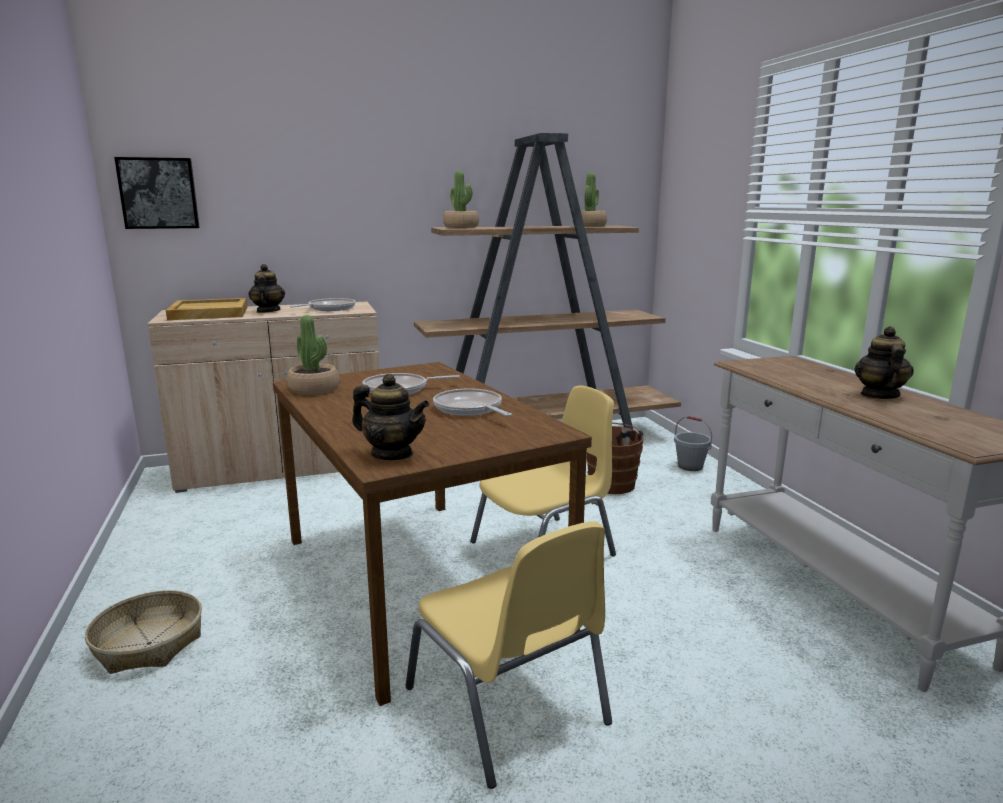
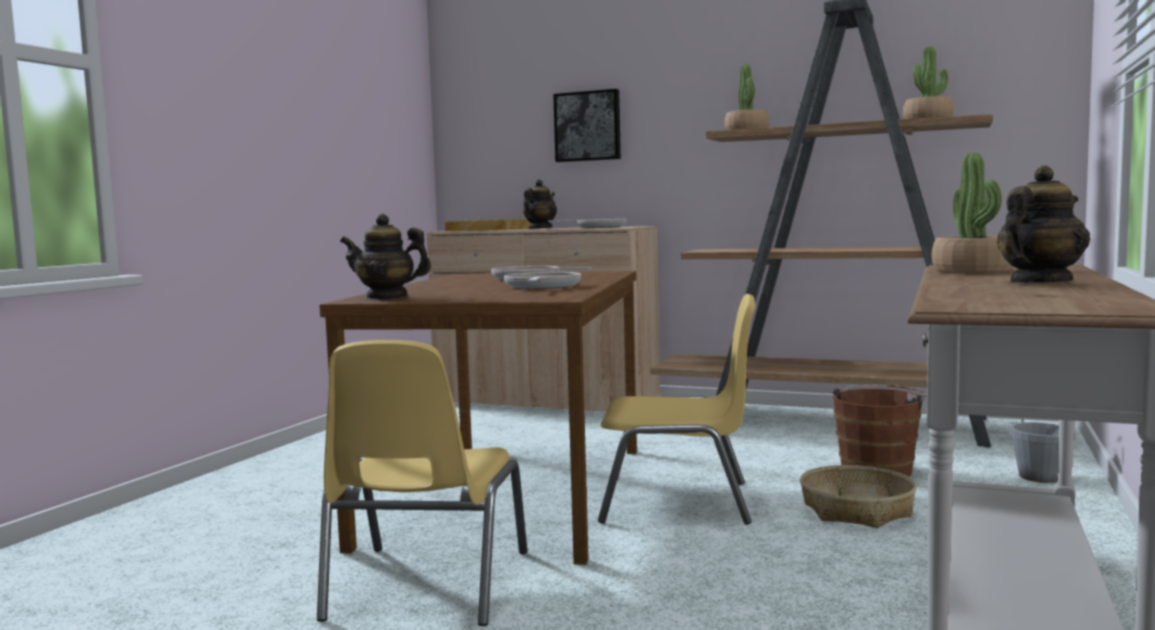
camera: 40 degrees right, 10 degrees down
(149, 643) = (273, 478): basket -> basket (856, 510)
(159, 193) = (475, 119): picture -> picture (588, 126)
(314, 389) = (466, 276): potted plant -> potted plant (973, 271)
(392, 454) = (387, 297): teapot -> teapot turned 120 degrees clockwise

